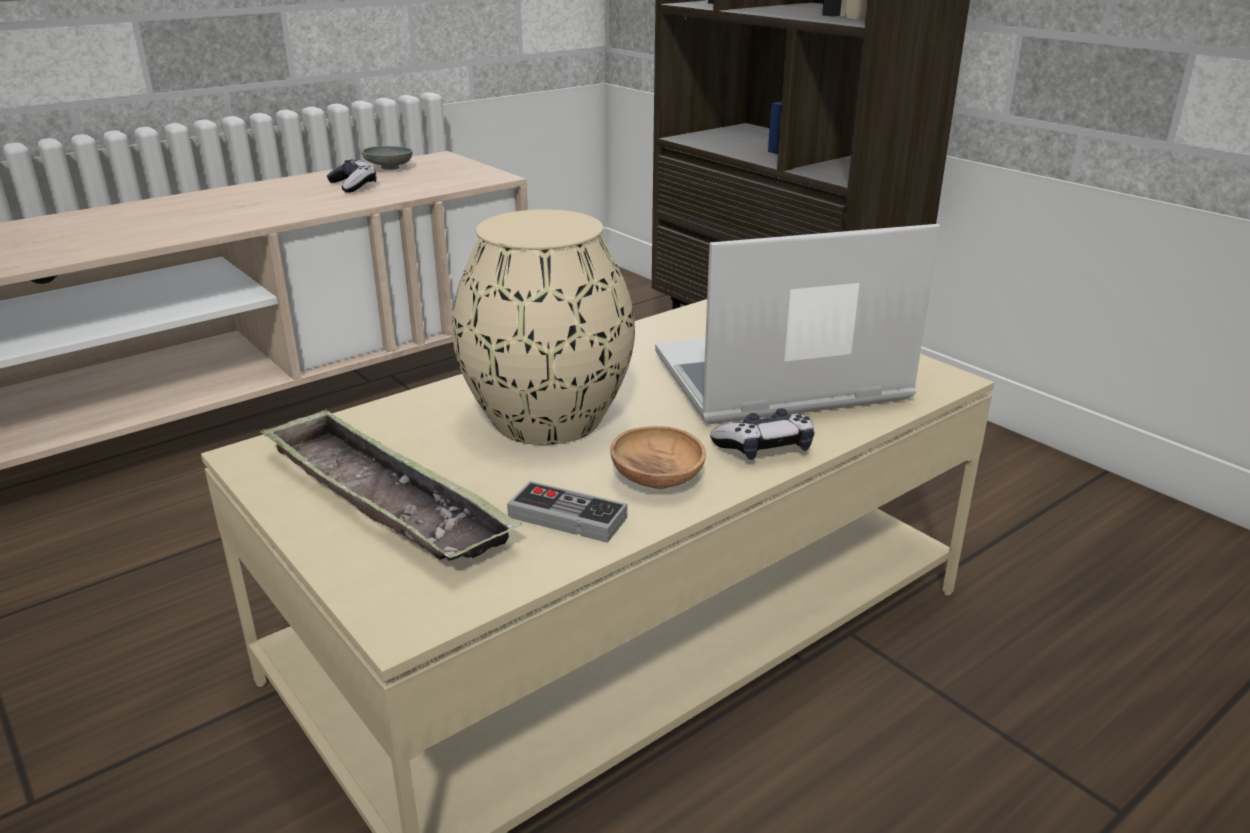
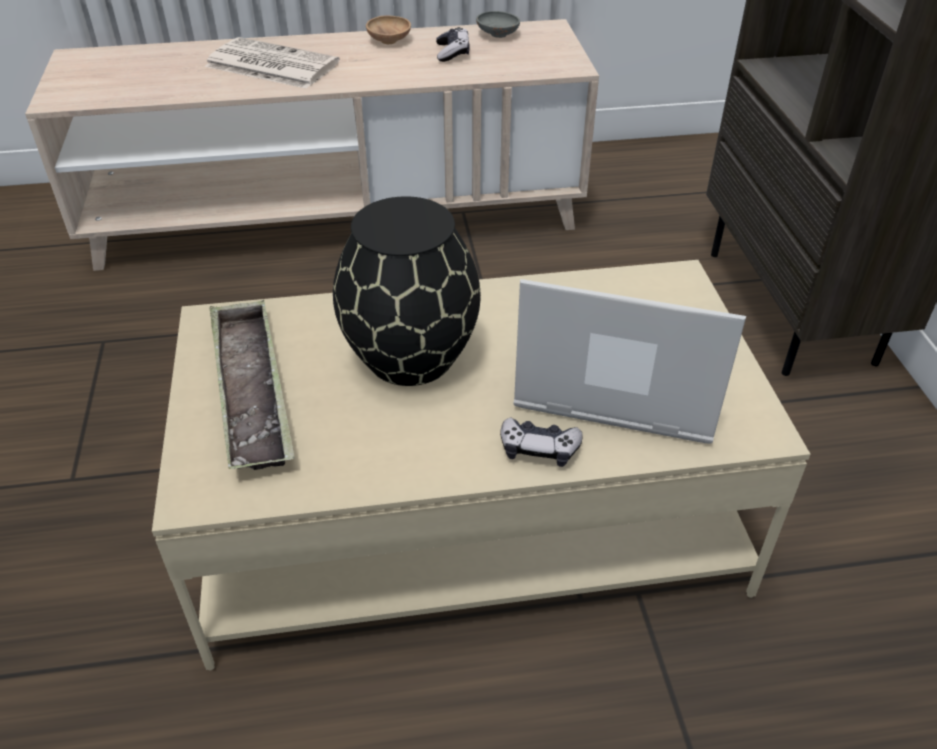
camera: 30 degrees right, 15 degrees up
(134, 224) = (270, 65): none -> newspaper
(547, 420) = (409, 358): beige vase -> black vase
(567, 517) = (347, 456): game controller -> none
(657, 479) = (435, 446): brown bowl -> brown bowl (389, 40)

